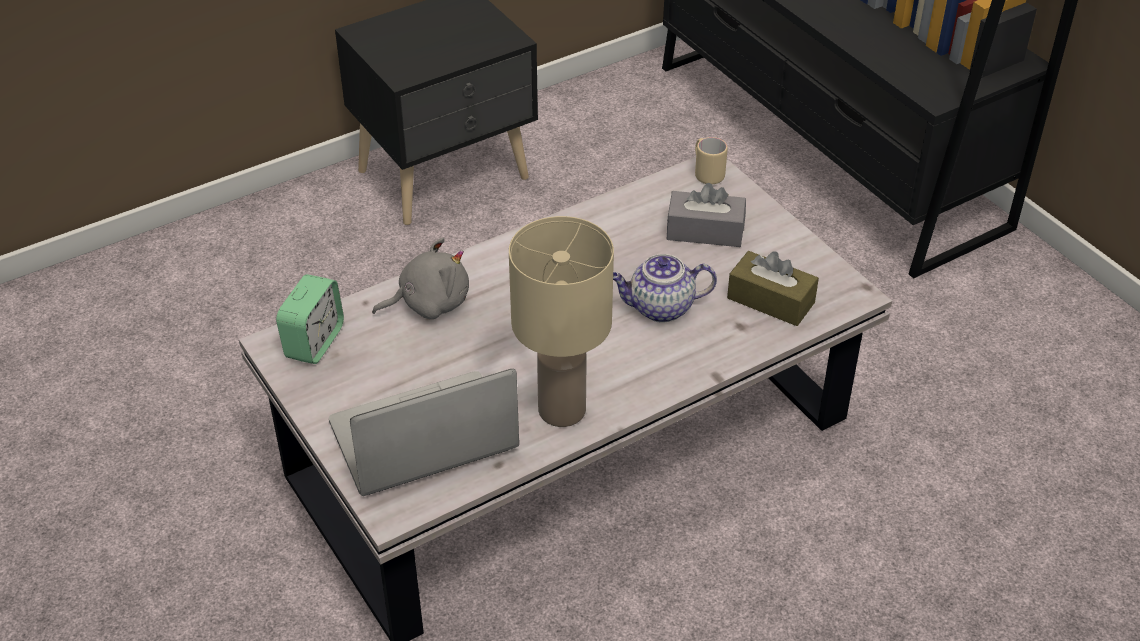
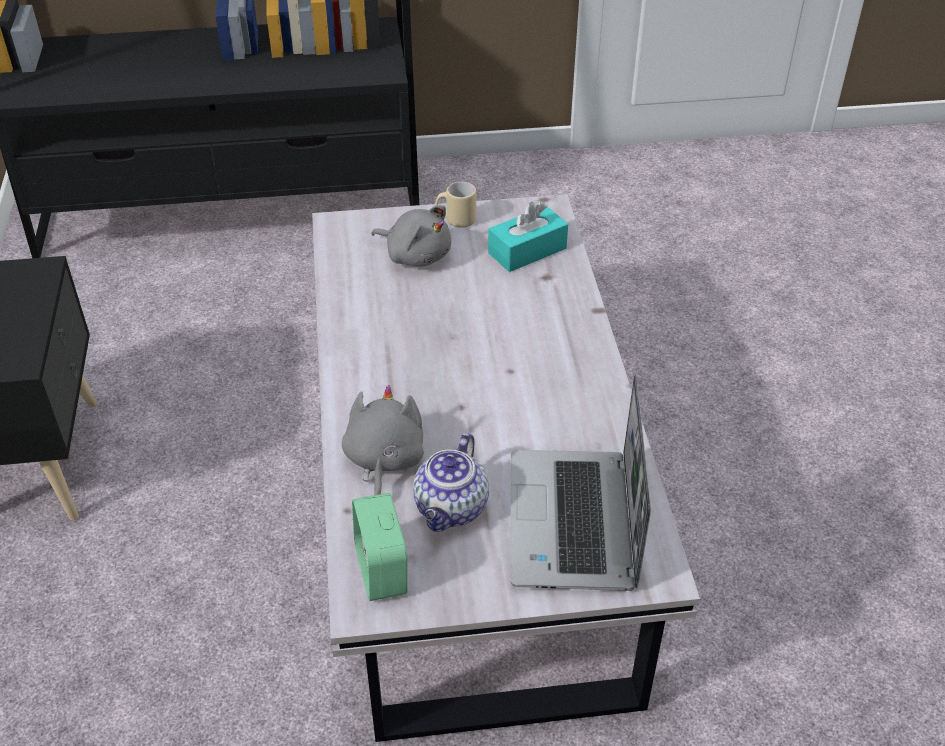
camera: 65 degrees left, 0 degrees up
(314, 342) = (381, 570): alarm clock -> alarm clock turned 150 degrees counterclockwise
(563, 409) = (587, 413): beige table lamp -> none
(660, 308) = (495, 313): teapot -> teapot (451, 509)
(705, 231) = (416, 255): grey tissue box -> grey plush toy
(706, 173) = (341, 228): beige mug -> beige mug (455, 220)
(770, 300) = (527, 251): brown tissue box -> turquoise tissue box

